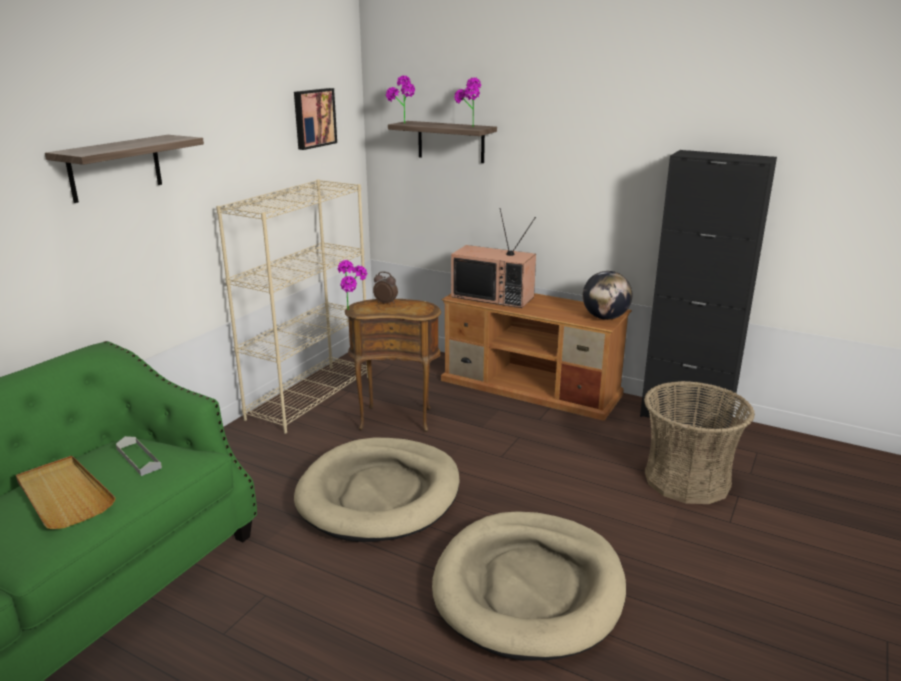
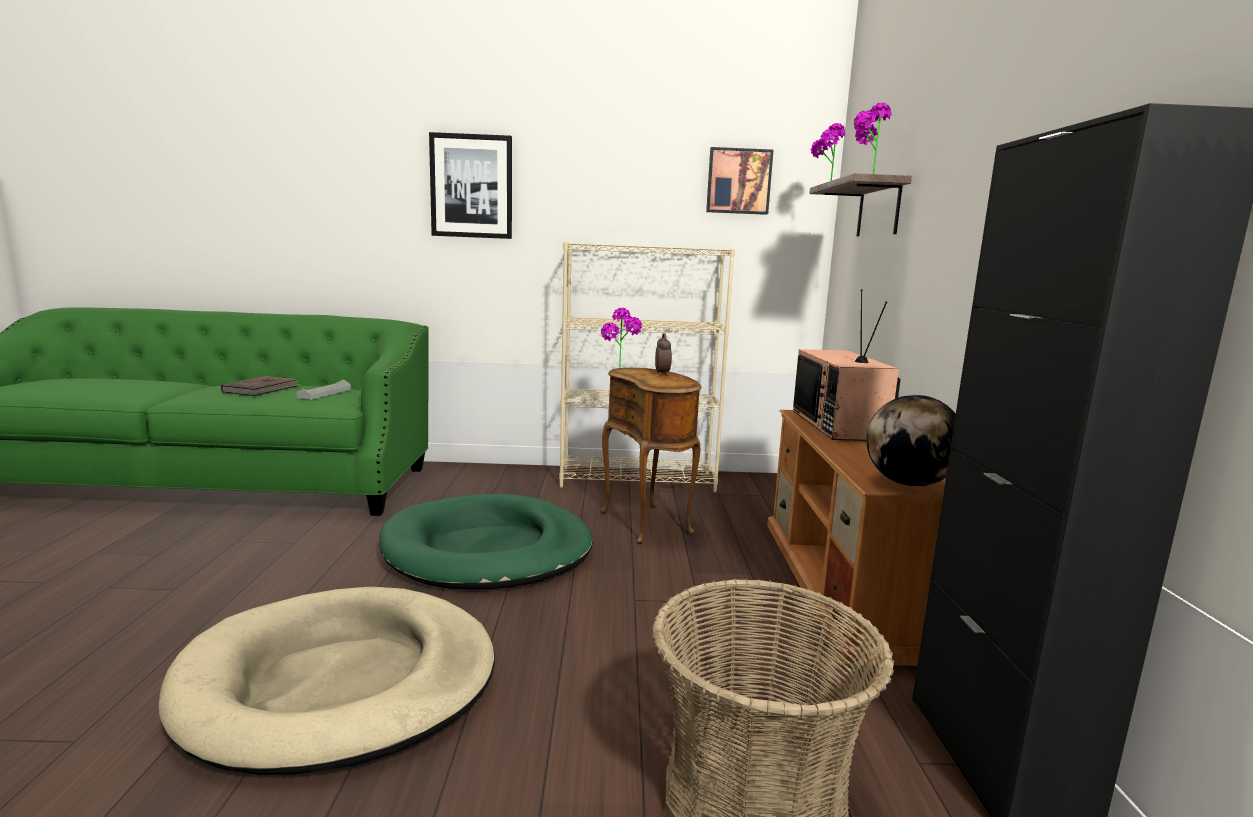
camera: 60 degrees right, 10 degrees down
(63, 495) = (262, 389): beige tray -> brown book
(115, 168) = (471, 186): shelf -> picture
(380, 494) = (488, 550): beige dog bed -> green dog bed

